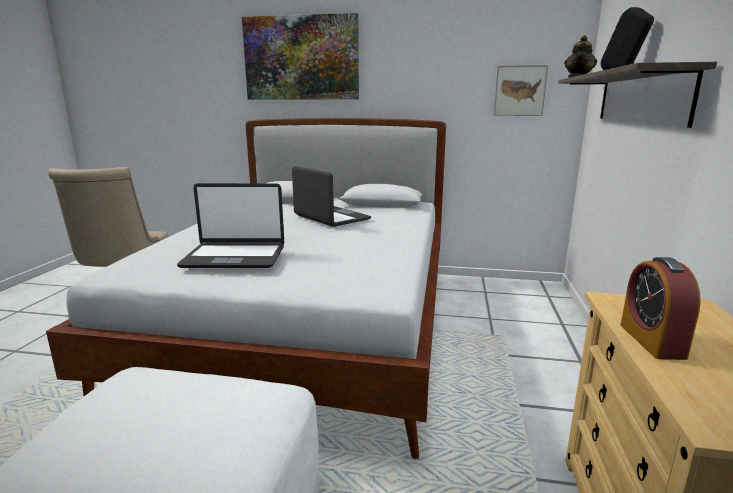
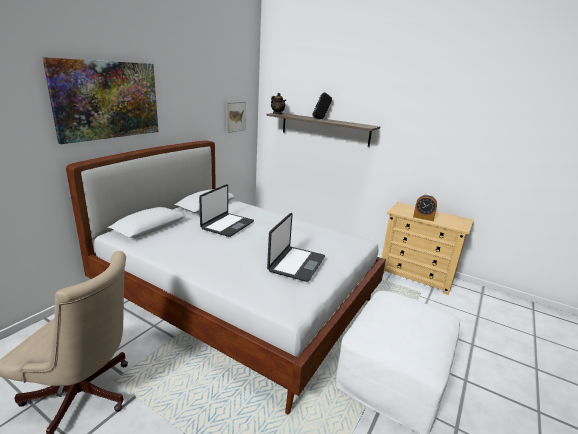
camera: 70 degrees left, 5 degrees up
(331, 217) = (227, 225): laptop -> laptop turned 135 degrees clockwise

